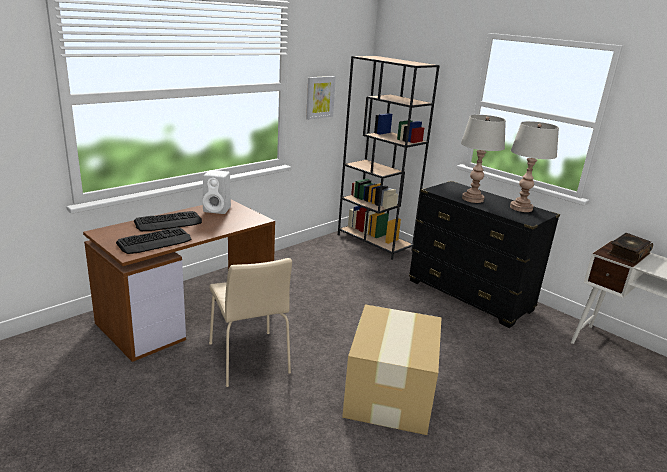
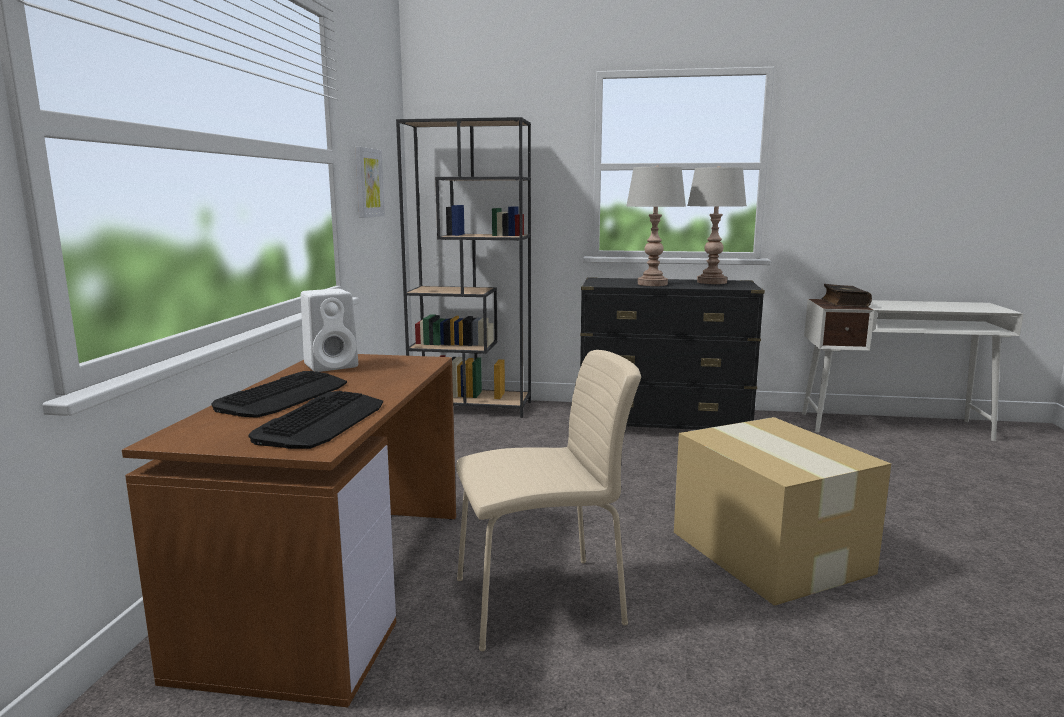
camera: 35 degrees left, 10 degrees down
(250, 360) = (544, 600): beige chair -> beige chair turned 45 degrees counterclockwise

